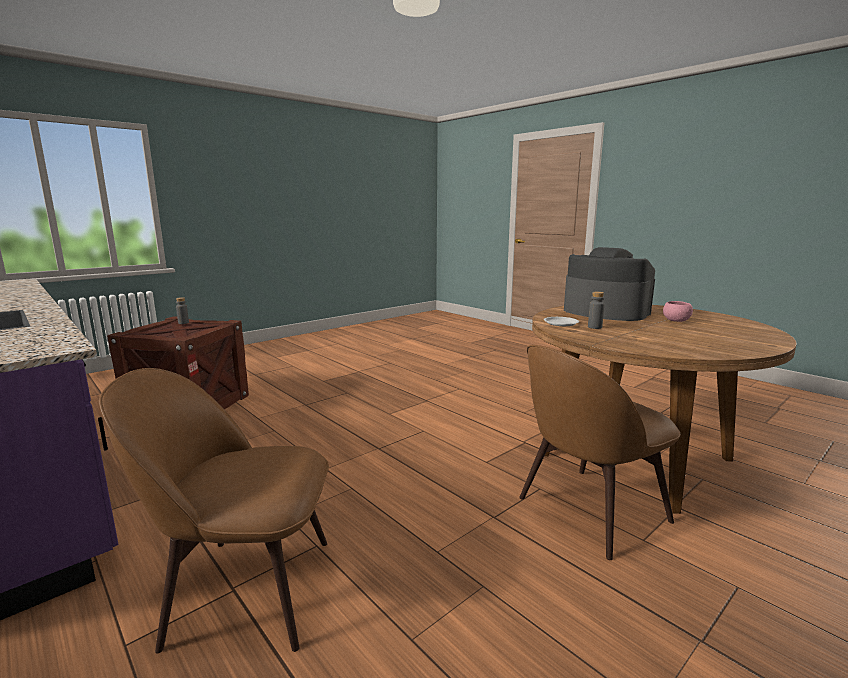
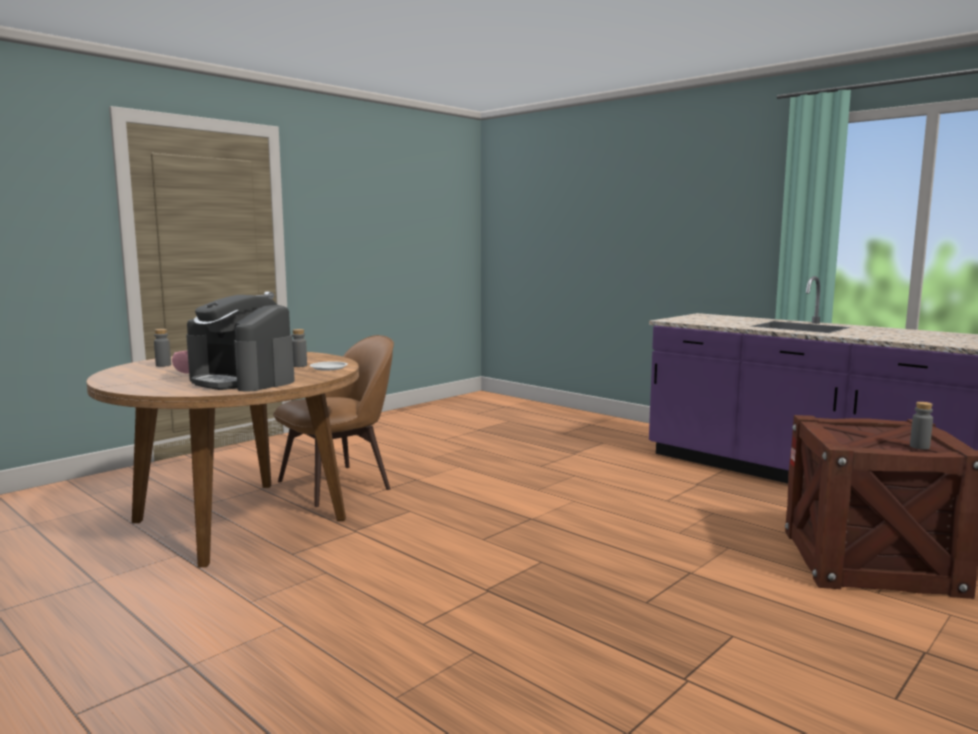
camera: 175 degrees right, 5 degrees down
(244, 589) = (567, 453): brown chair -> none
(735, 330) = (163, 365): none -> grey bottle

